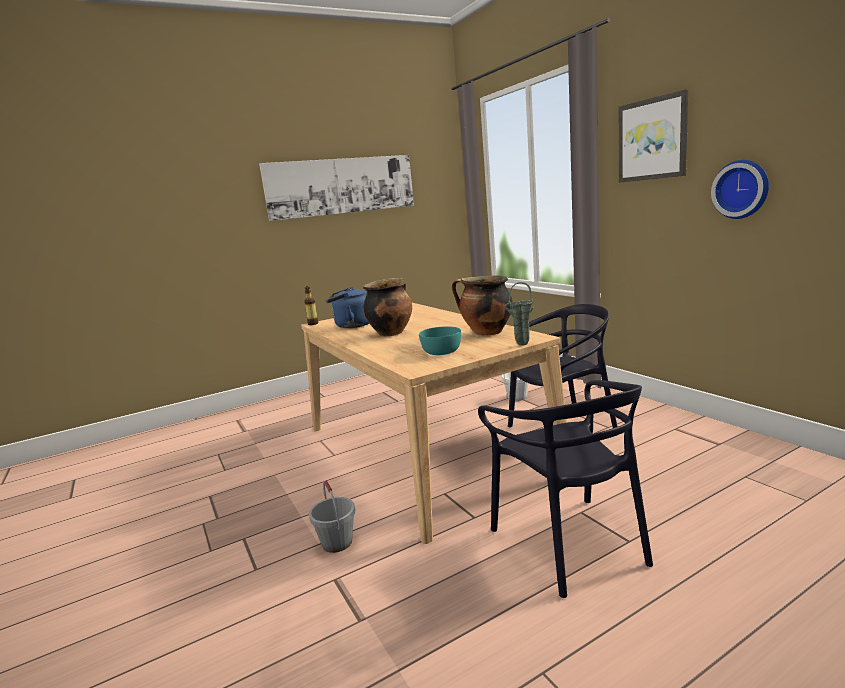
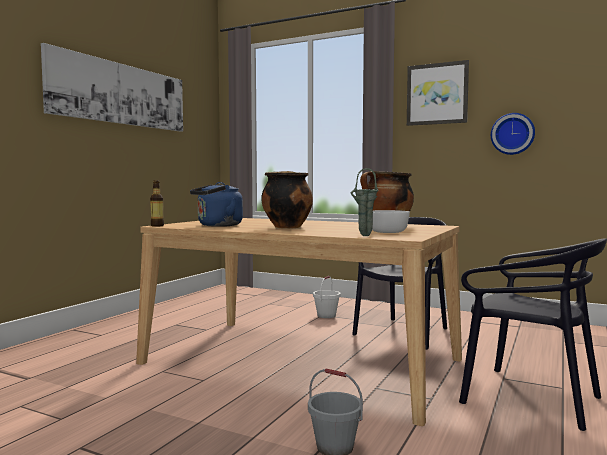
camera: 35 degrees left, 10 degrees down
(441, 351) = (387, 232): turquoise bowl -> white bowl
(520, 345) = (444, 228): green vase -> green vase (364, 236)

